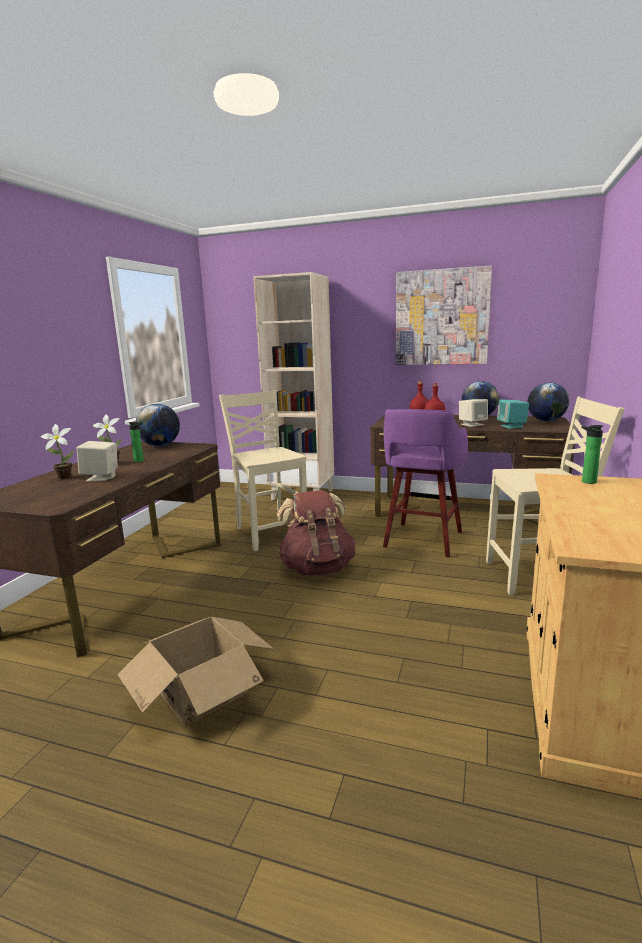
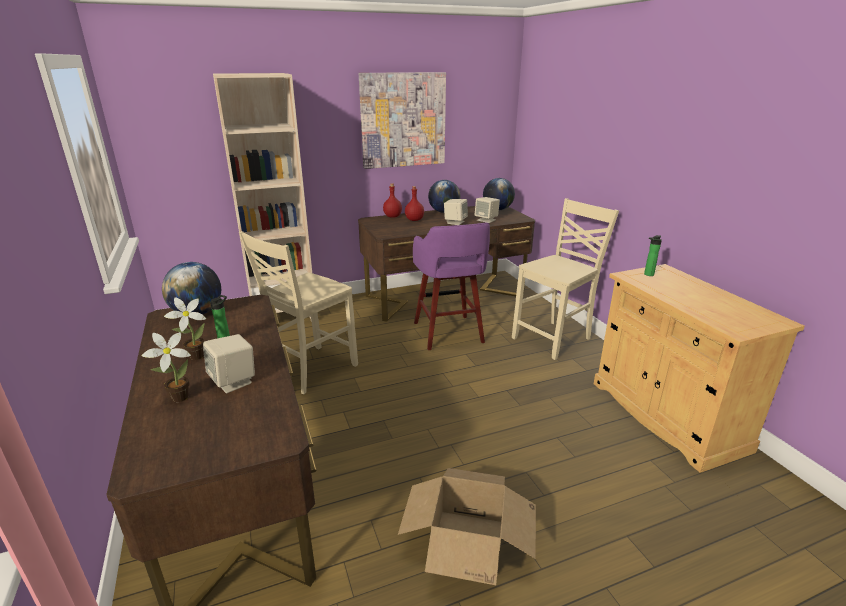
camera: 40 degrees left, 10 degrees up
(269, 533) = (311, 370): beige chair -> beige chair turned 75 degrees counterclockwise
(317, 568) = (404, 390): brown backpack -> none
(512, 426) = (486, 220): turquoise speaker -> beige speaker

